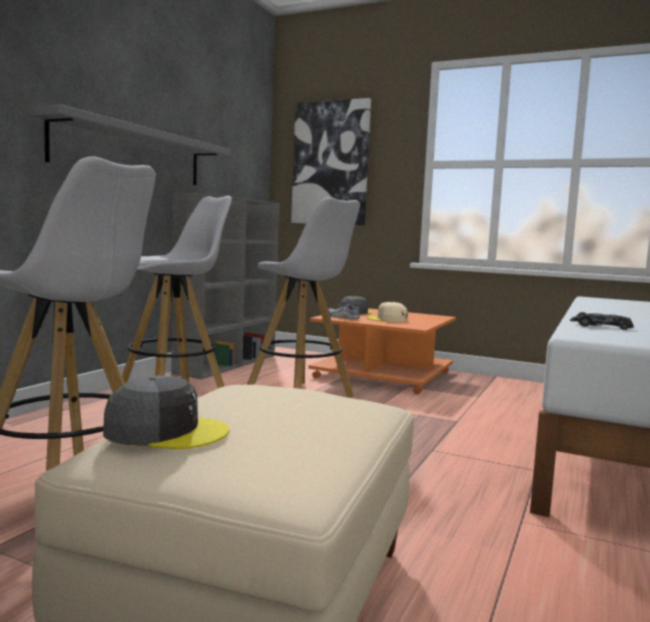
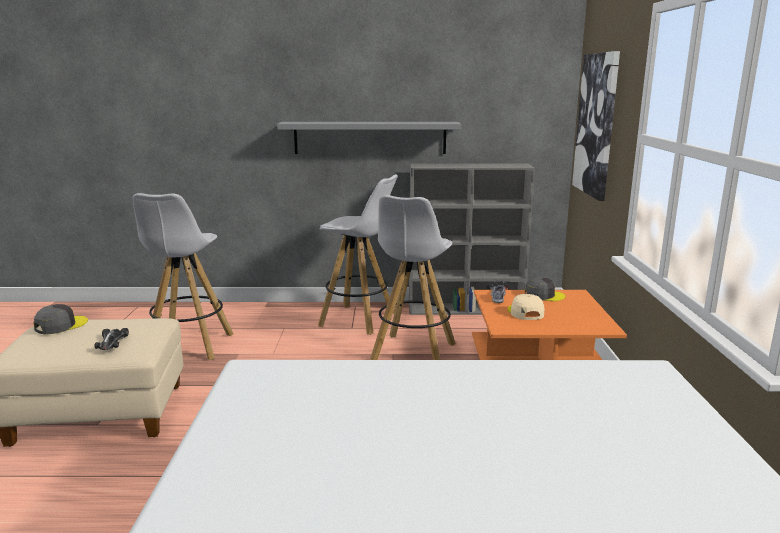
camera: 65 degrees right, 10 degrees up
(166, 431) = (61, 325): grey cap -> grey cap turned 120 degrees counterclockwise
(601, 326) = (320, 374): toy car -> toy car (111, 341)

